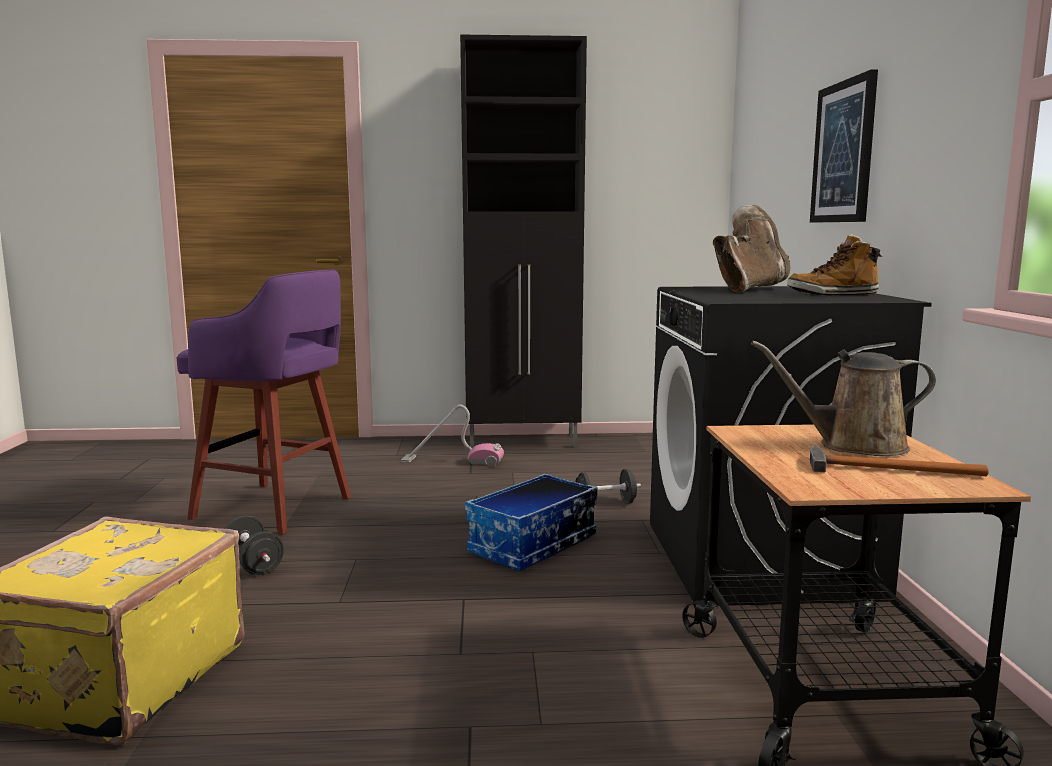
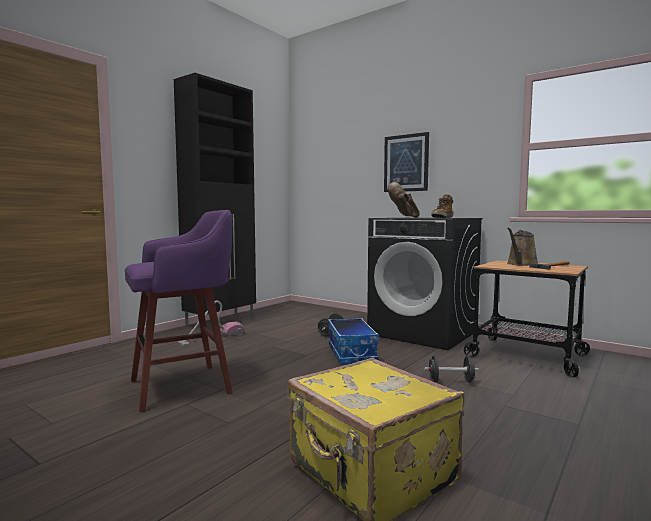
camera: 50 degrees left, 5 degrees down
(253, 564) = (263, 409): black dumbbell -> black dumbbell (451, 381)

